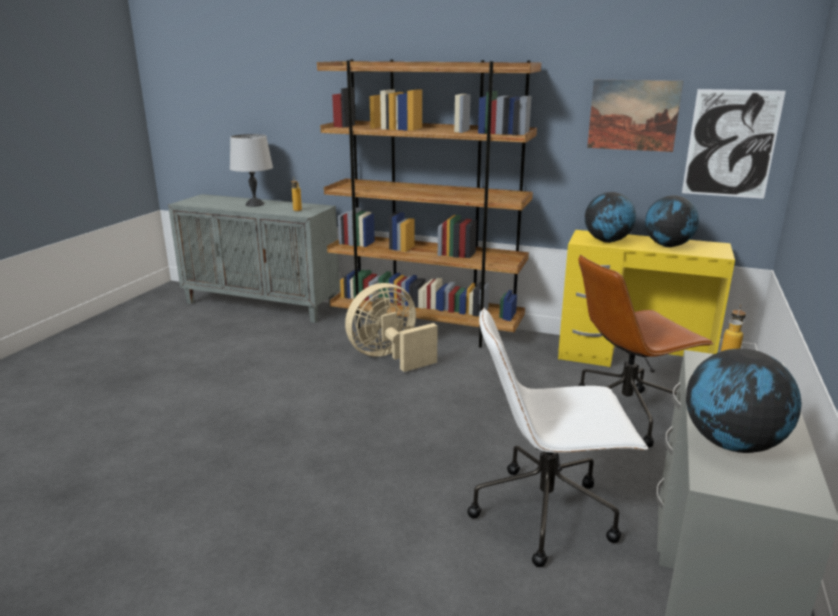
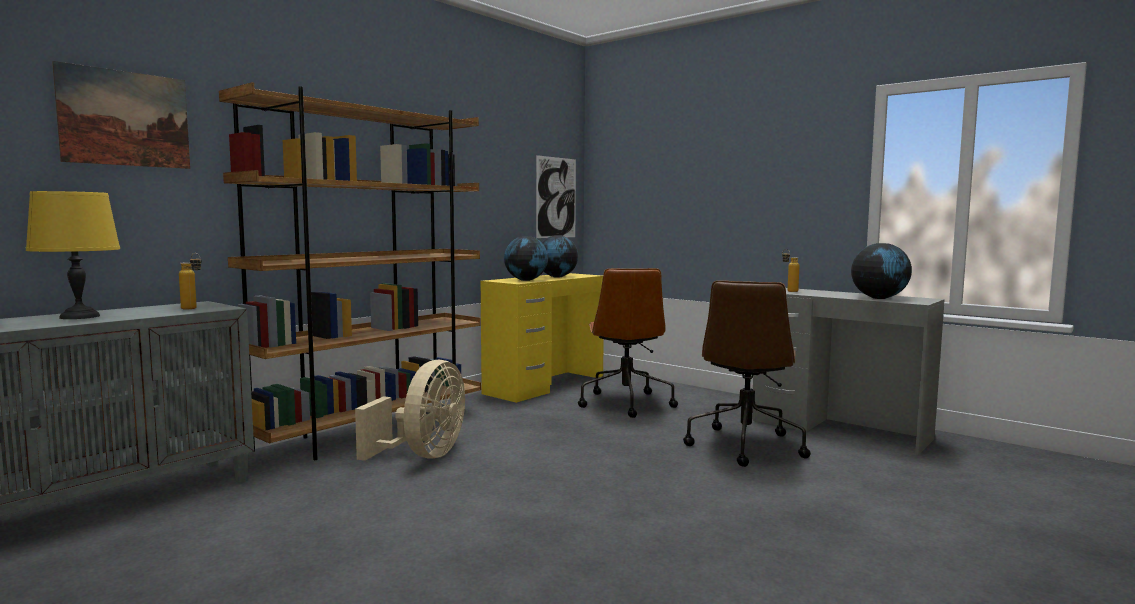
camera: 70 degrees left, 15 degrees down
(254, 204) = (78, 316): grey table lamp -> yellow table lamp
(389, 357) = (423, 455): beige fan -> beige fan turned 150 degrees counterclockwise
(546, 513) = (745, 445): white office chair -> brown office chair
(633, 115) = (503, 174): picture -> picture (125, 118)

